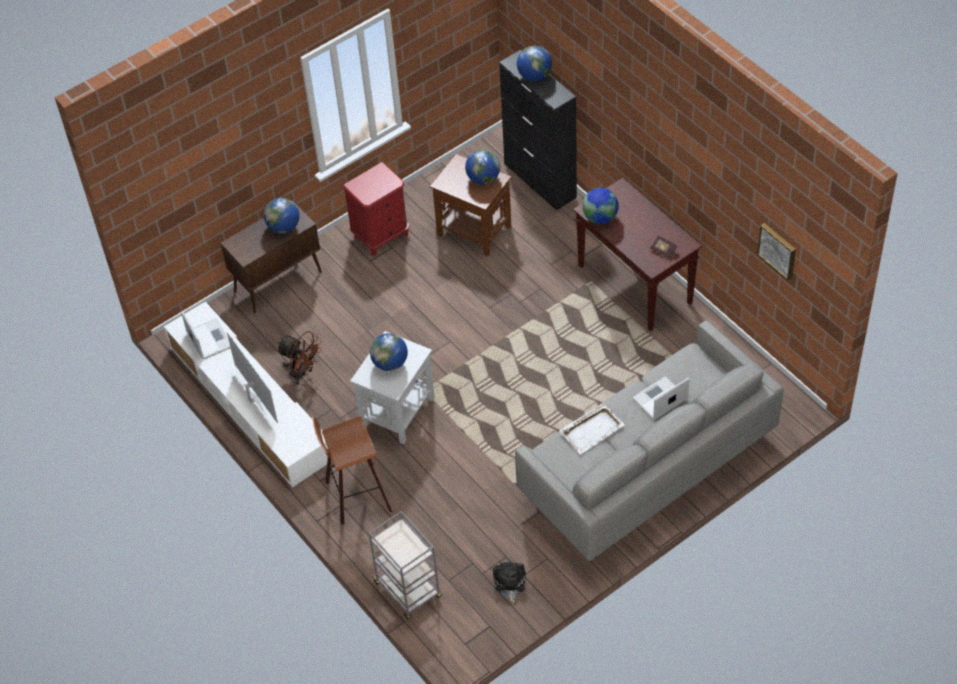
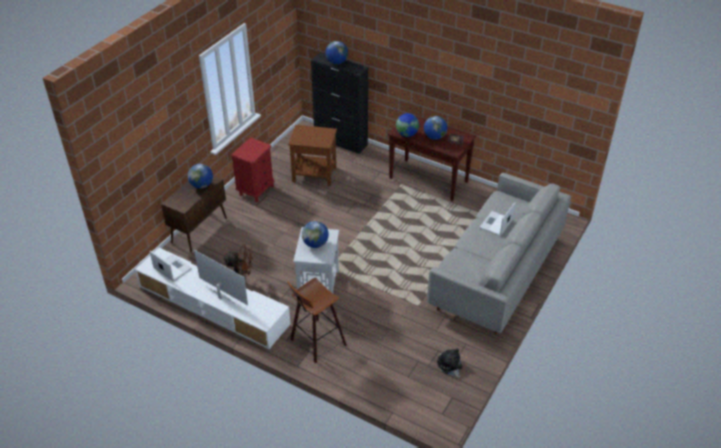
camera: 25 degrees left, 10 degrees down
(408, 590) = (384, 391): grey cart -> none
(483, 178) = (320, 133): globe -> globe (434, 137)
(592, 429) = (465, 251): white tray -> none
(778, 250) = (542, 111): picture -> none

